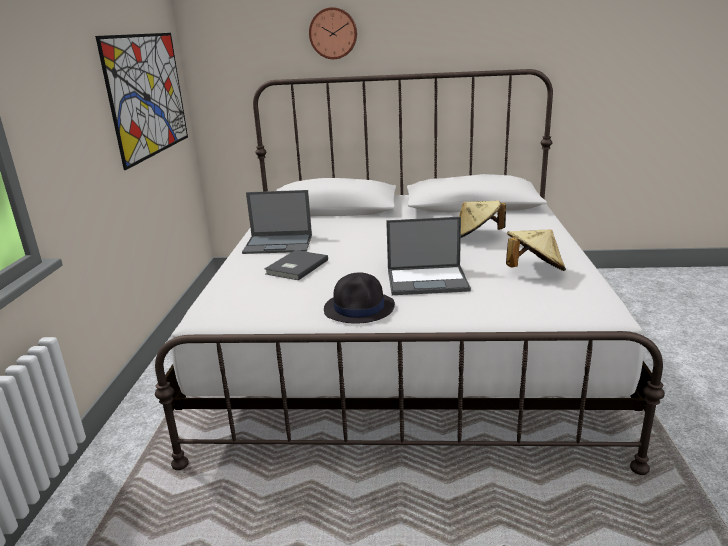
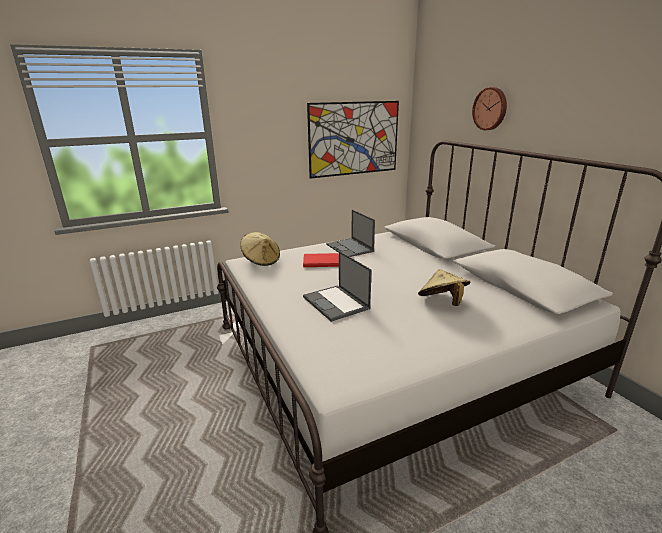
camera: 60 degrees right, 0 degrees up
(295, 267) = (320, 261): grey book -> red book
(359, 308) = (278, 292): black hat -> none
(533, 271) = (394, 340): beige hat -> beige hat (261, 260)

